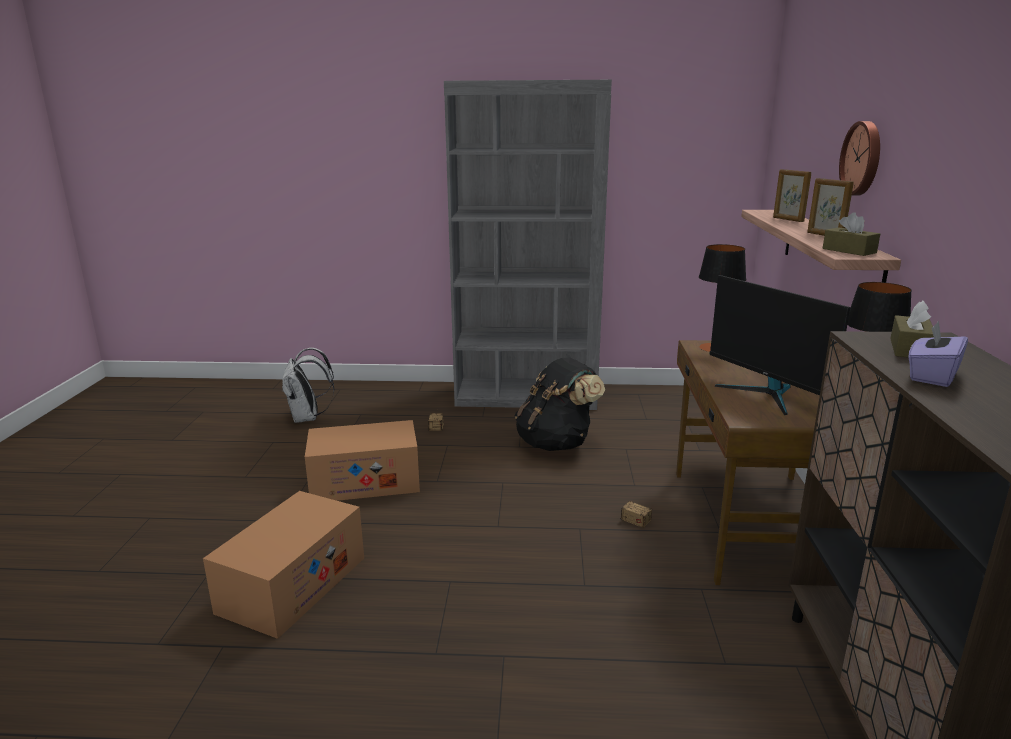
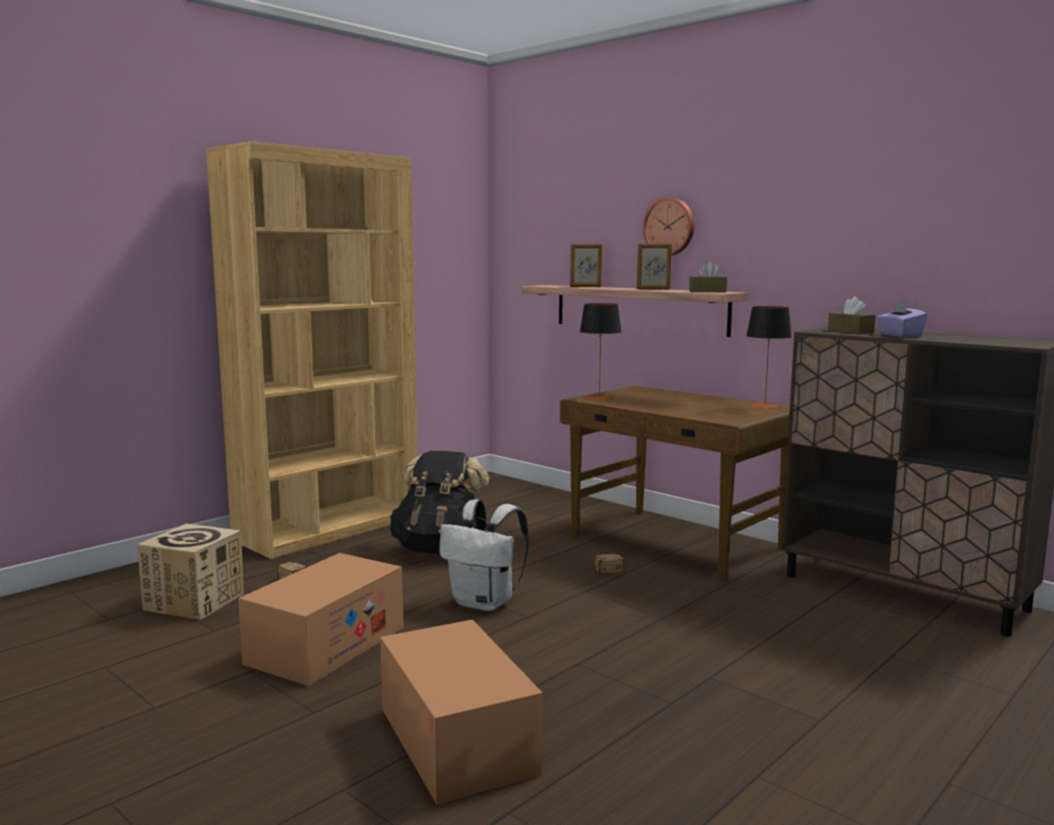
camera: 50 degrees left, 10 degrees down
(308, 418) = (97, 630): white backpack -> white backpack (485, 603)
(370, 420) = (195, 602): none -> cardboard box
(526, 396) = (329, 528): grey bookcase -> brown bookcase
(767, 394) = (703, 410): monitor -> none

